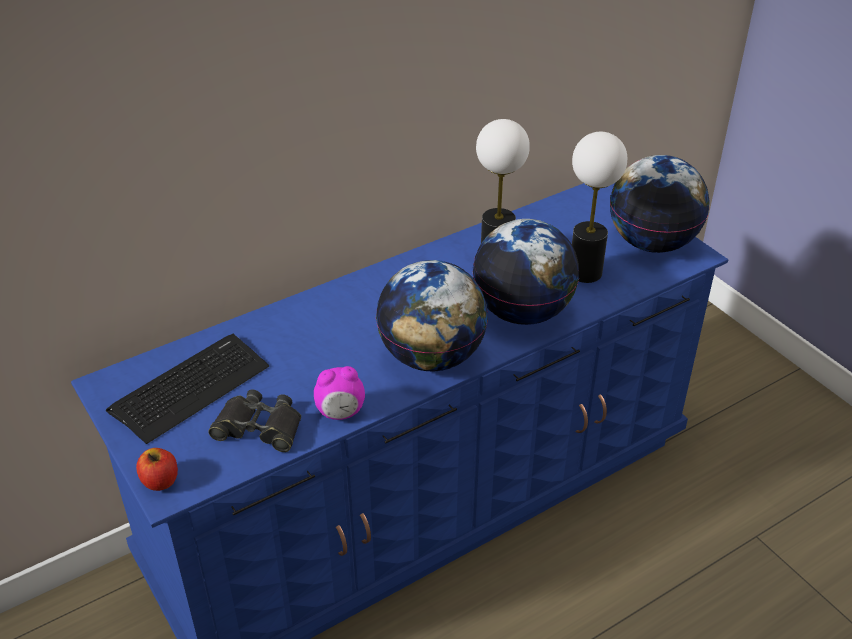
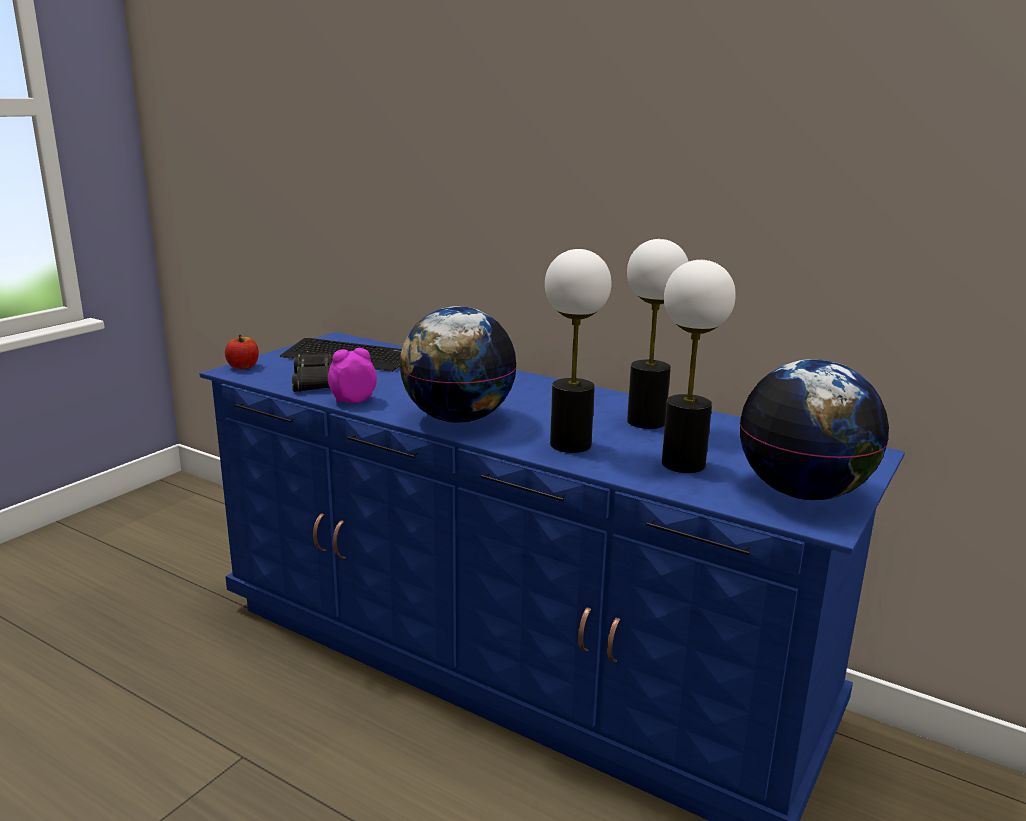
camera: 65 degrees right, 20 degrees down
(340, 413) = (353, 401): alarm clock -> alarm clock turned 105 degrees clockwise
(523, 312) = (571, 444): globe -> table lamp

